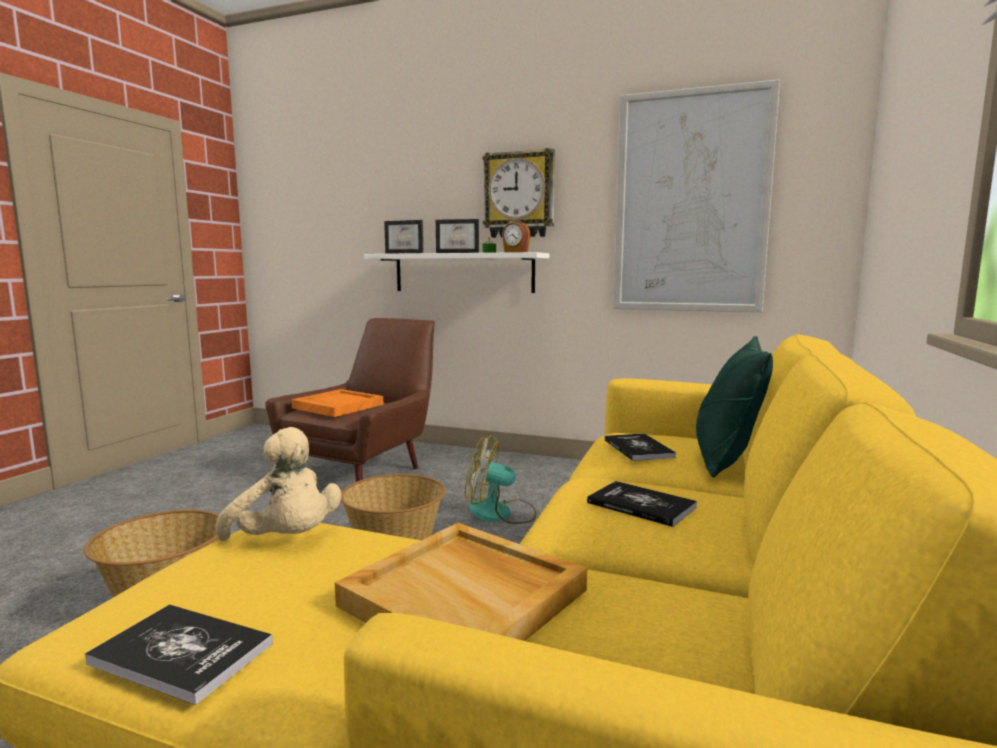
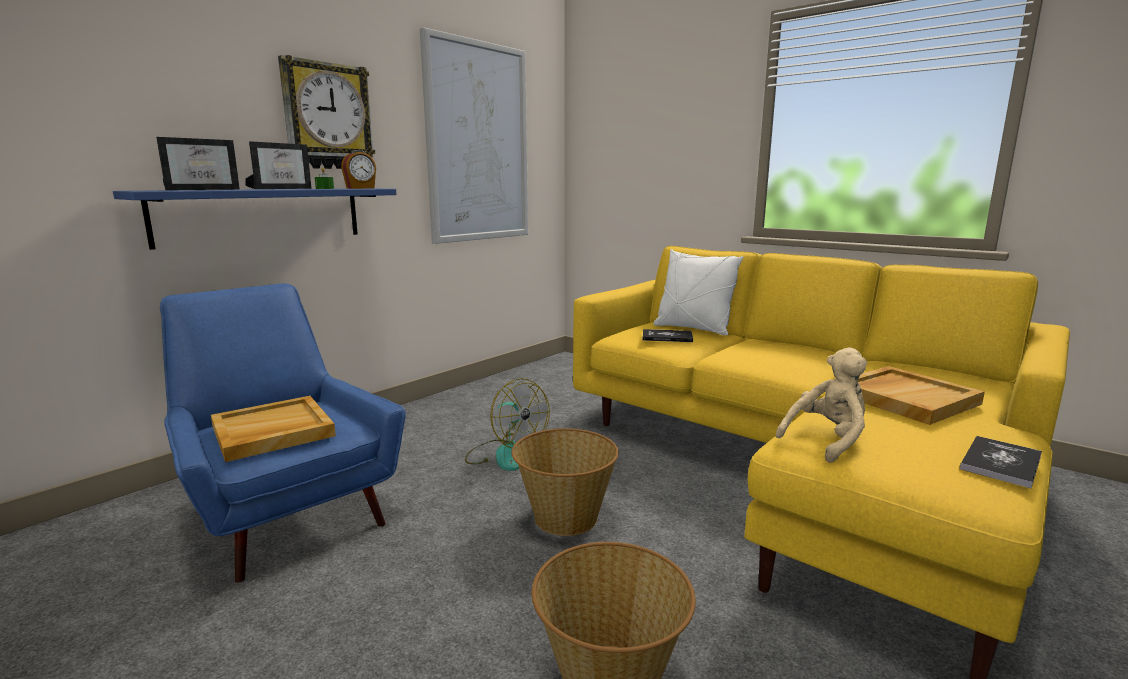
camera: 70 degrees left, 5 degrees up
(337, 406) = (272, 432): orange tray -> beige tray
(366, 471) = (285, 512): brown armchair -> blue armchair
(463, 273) = (262, 215): white shelf -> blue shelf
(500, 513) = (505, 454): fan -> fan turned 75 degrees counterclockwise
(641, 505) = (773, 353): book -> none
(726, 461) = (693, 329): green pillow -> white pillow

